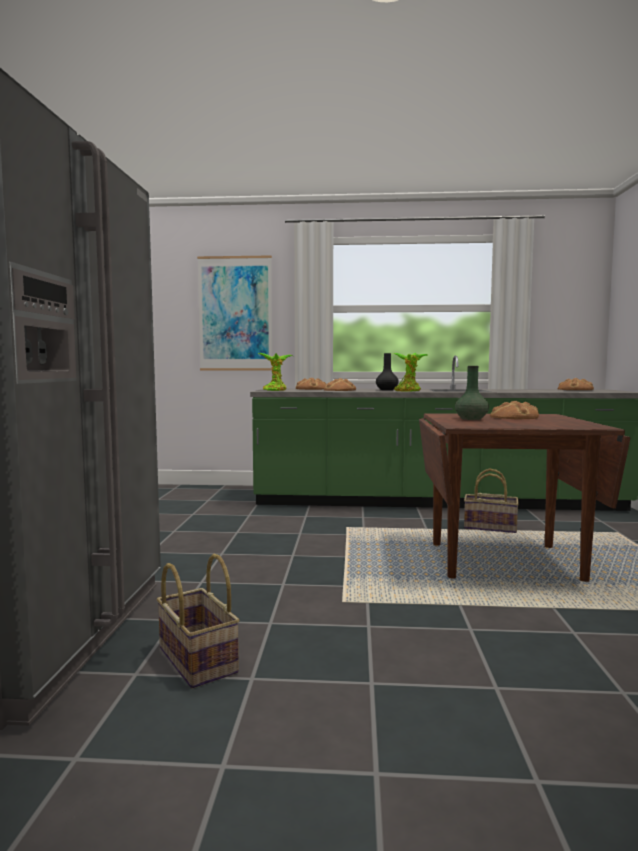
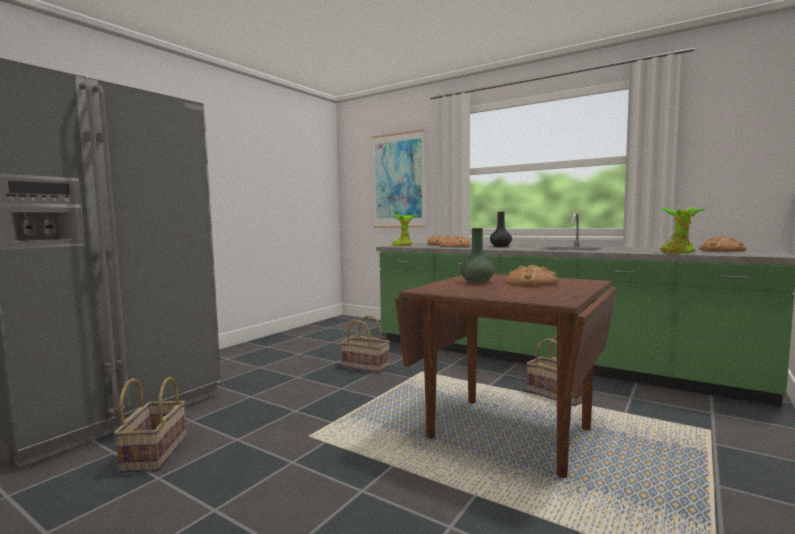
camera: 30 degrees right, 0 degrees up
(280, 531) = (366, 366): none -> basket
(408, 391) = (507, 249): potted plant -> potted plant (678, 252)

